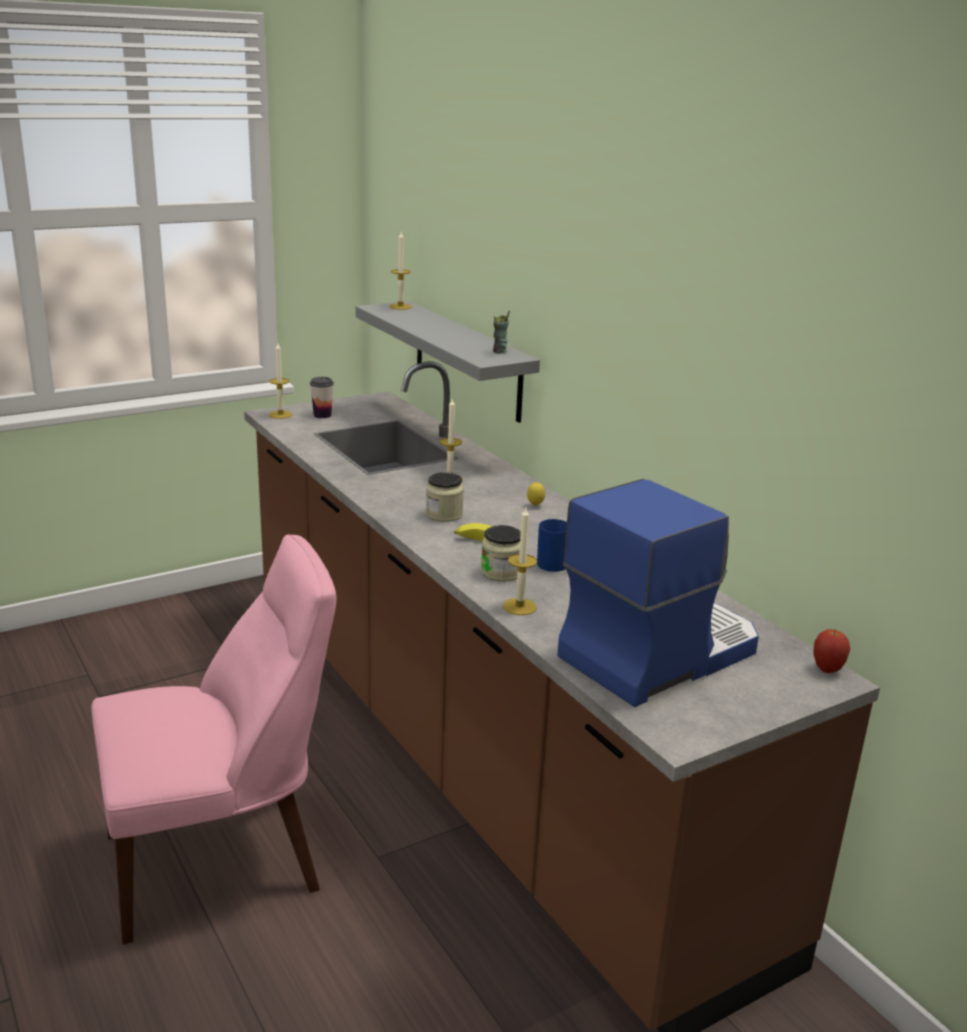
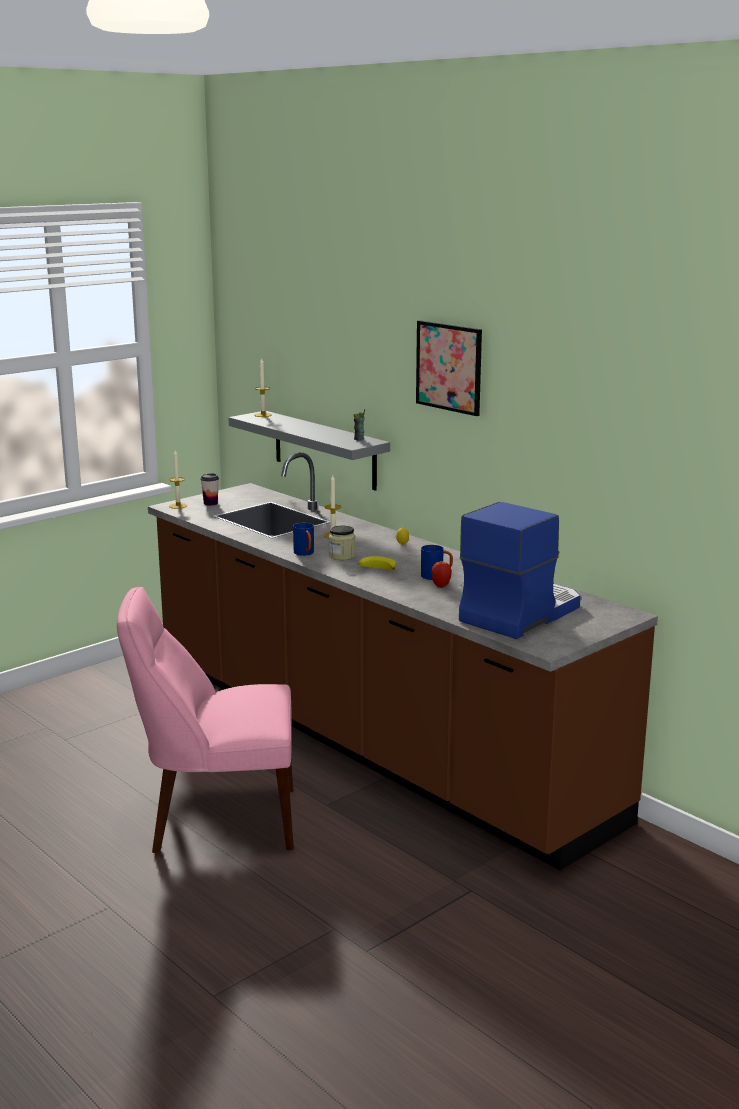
camera: 10 degrees left, 5 degrees down
(223, 861) = (217, 820): pink chair -> pink chair turned 150 degrees counterclockwise
(396, 505) = (305, 554): none -> blue mug
(501, 572) = (400, 583): jar -> none
(519, 607) = (422, 599): candle -> none
(618, 260) = (449, 367): none -> picture
(827, 669) = (624, 610): apple -> apple (441, 586)

